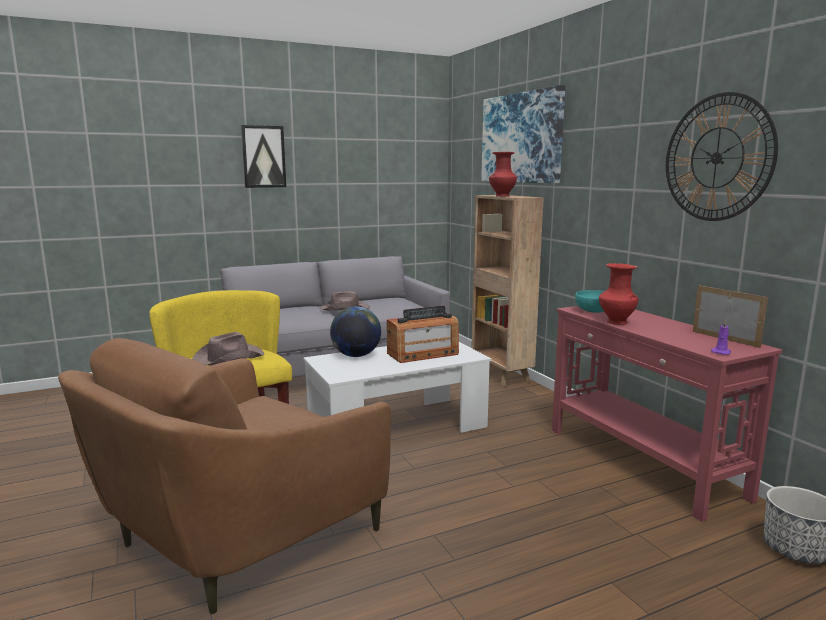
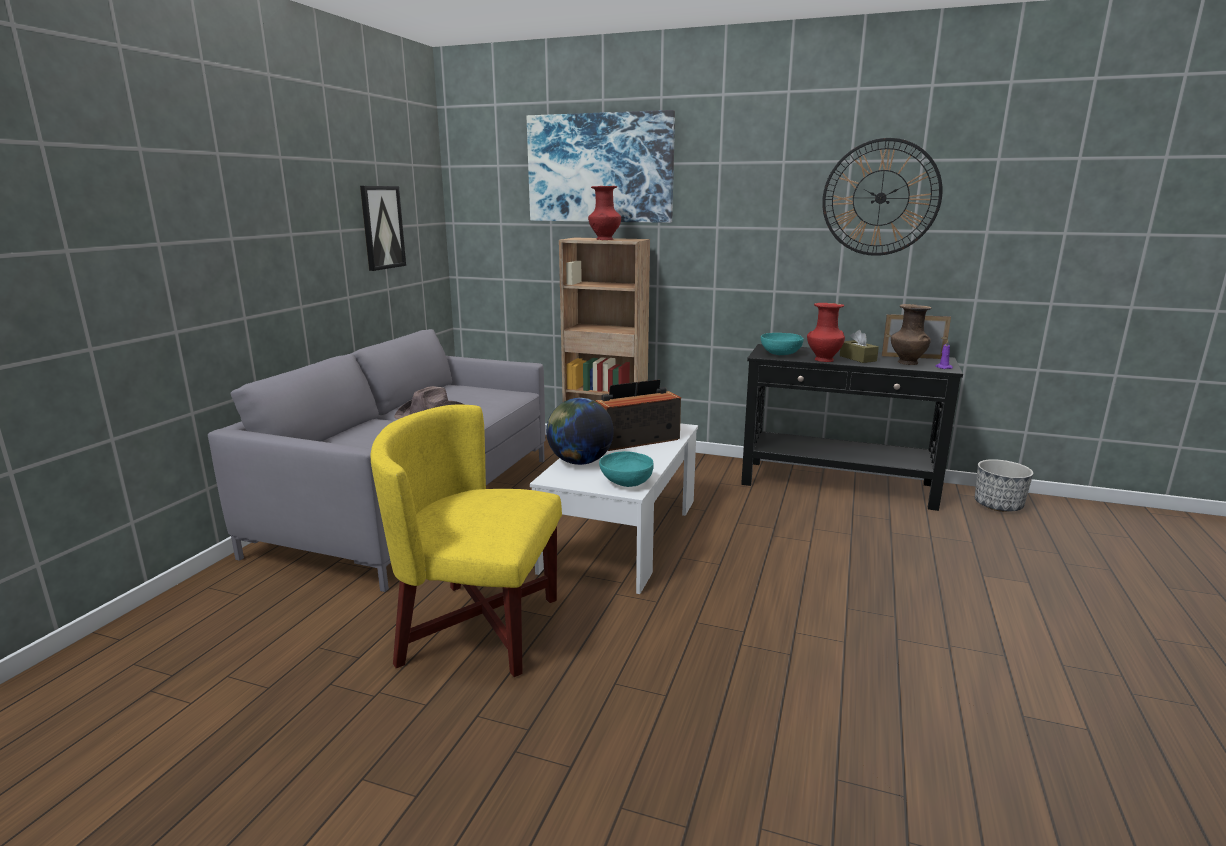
camera: 45 degrees left, 5 degrees up
(227, 358) = (492, 511): brown hat -> none
(237, 536) = (726, 712): brown armchair -> none
(263, 156) = (248, 189): picture -> picture (382, 227)
(347, 373) = (626, 482): none -> turquoise bowl
(423, 354) = (636, 439): radio -> radio turned 135 degrees counterclockwise
(642, 462) = (838, 485): red console table -> black console table
(656, 328) = (857, 358): none -> brown tissue box
(696, 340) = (906, 362): none -> brown vase

